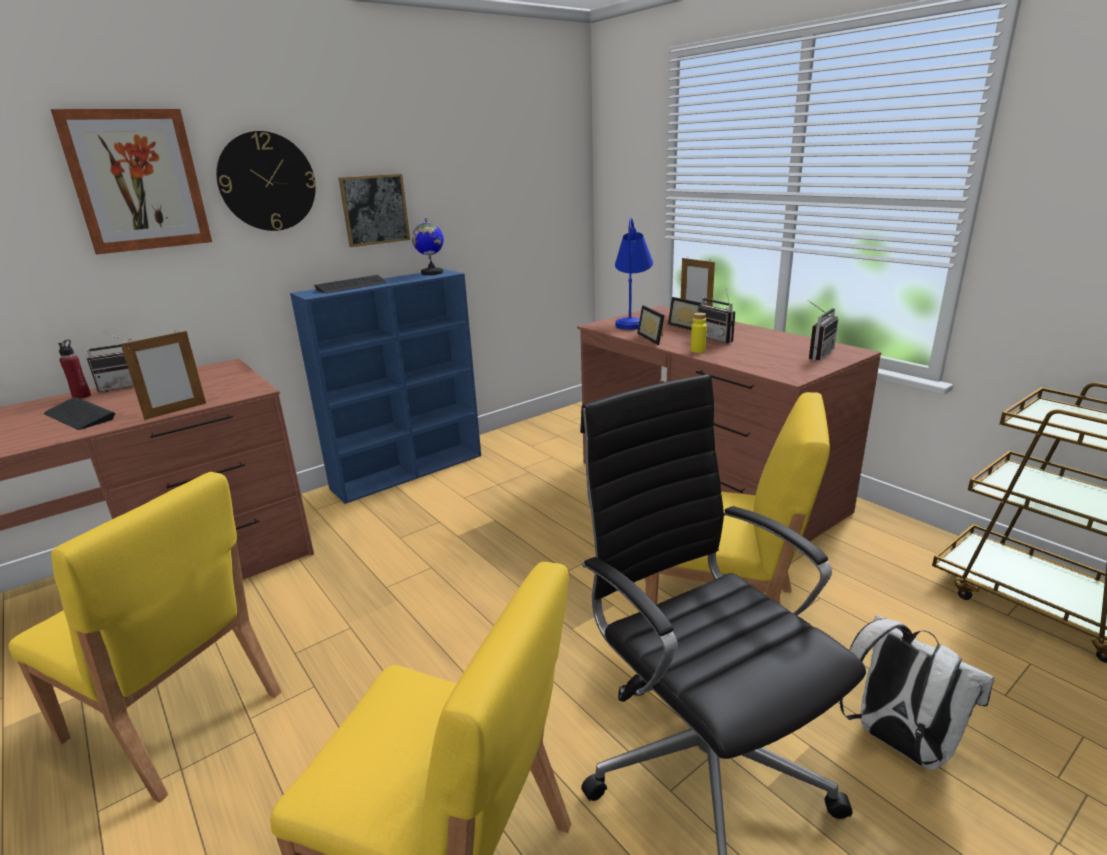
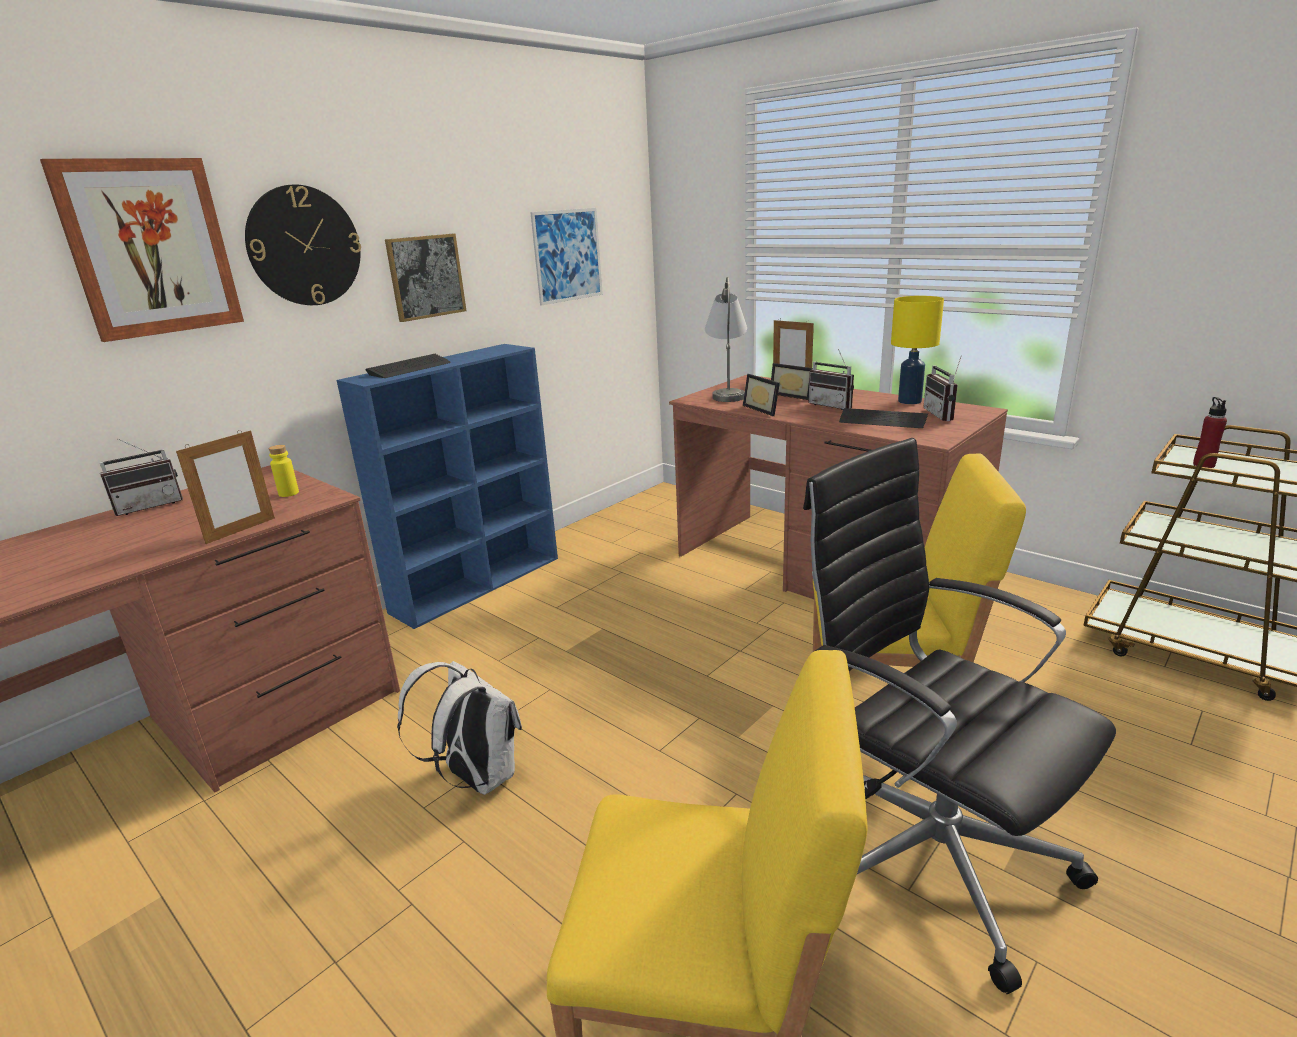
camera: 10 degrees left, 0 degrees up
(79, 415) = (111, 546): keyboard -> keyboard (882, 420)
(82, 396) = (96, 523): red bottle -> red bottle (1203, 465)
(173, 718) = (300, 905): yellow chair -> none
(432, 273) = (495, 349): globe -> none
(508, 194) = (567, 255): none -> picture
(632, 321) = (727, 392): blue table lamp -> grey table lamp
(698, 350) = (820, 419): yellow bottle -> yellow bottle (288, 493)
(792, 339) = (910, 401): none -> yellow table lamp
(815, 354) = (944, 415): radio -> radio turned 150 degrees clockwise
(897, 743) = (1110, 805): white backpack -> white backpack (476, 777)

